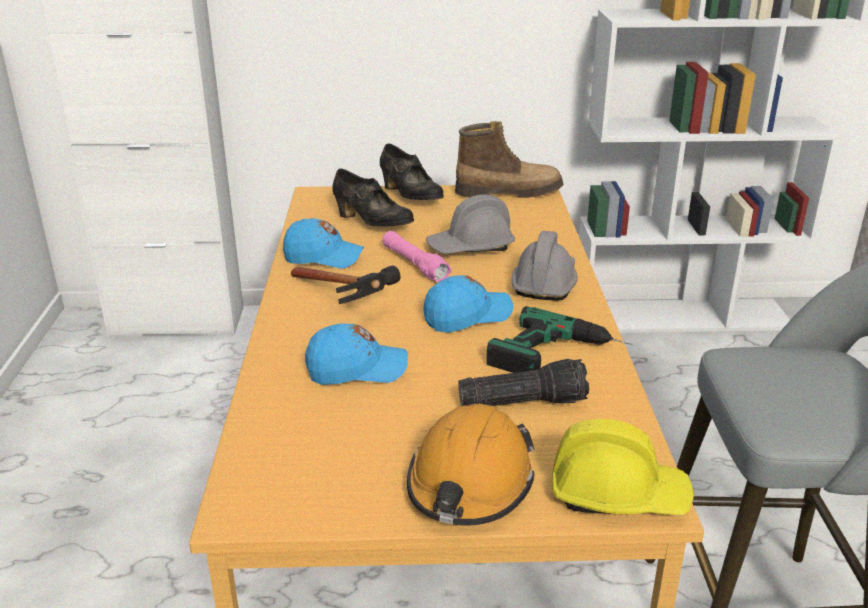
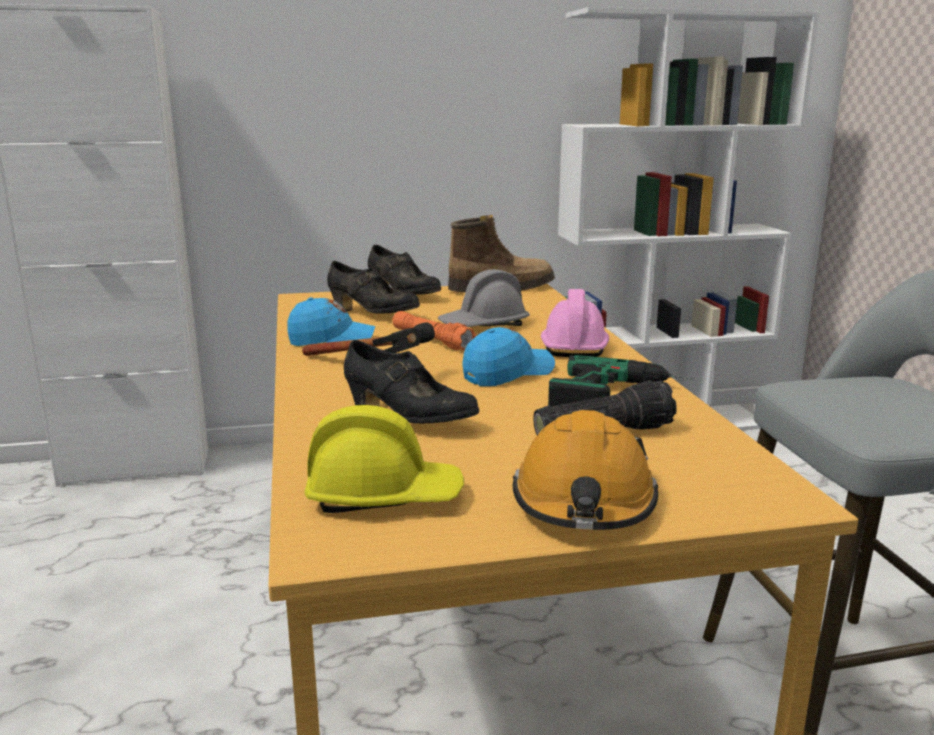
camera: 10 degrees left, 10 degrees down
(357, 370) = (409, 420): blue cap -> black shoe
(414, 264) = (432, 340): pink flashlight -> orange flashlight
(544, 283) = (573, 346): grey hard hat -> pink hard hat
(618, 494) = (749, 496): yellow hard hat -> yellow hard hat (384, 496)

